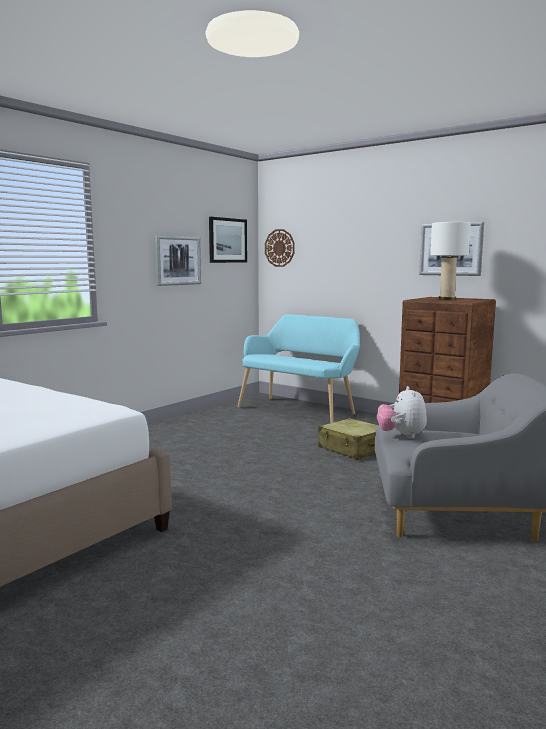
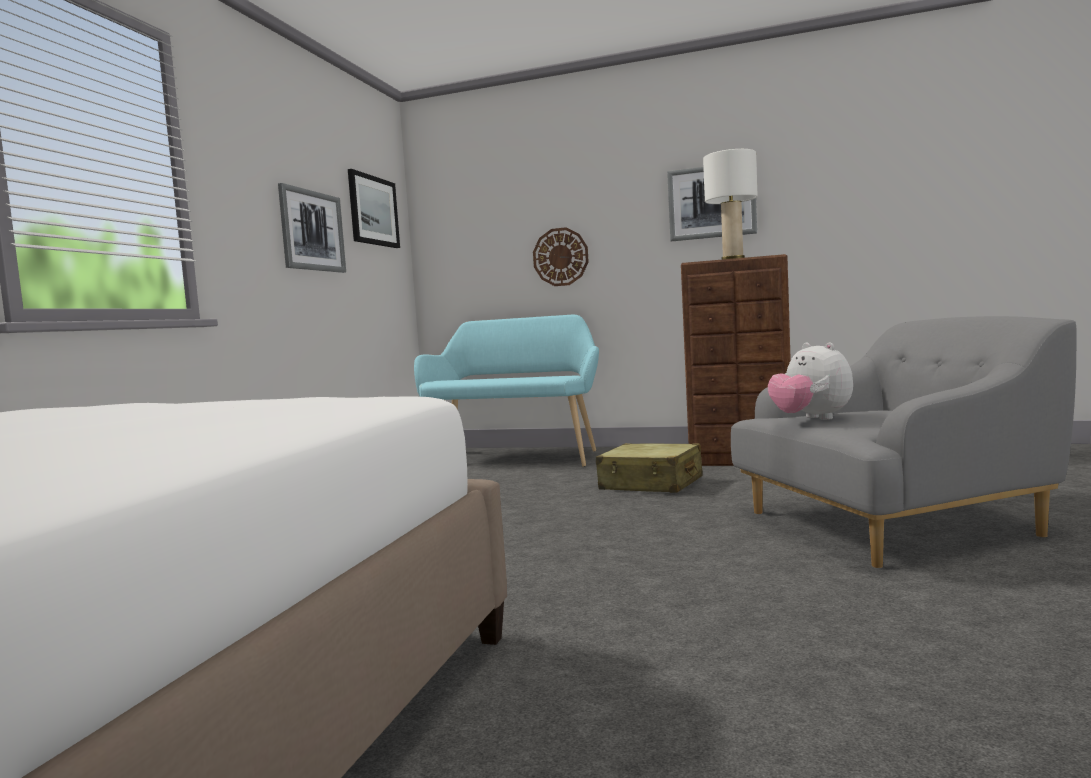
camera: 20 degrees left, 5 degrees down
(279, 248) = (446, 226): wall clock -> wall clock (560, 257)

